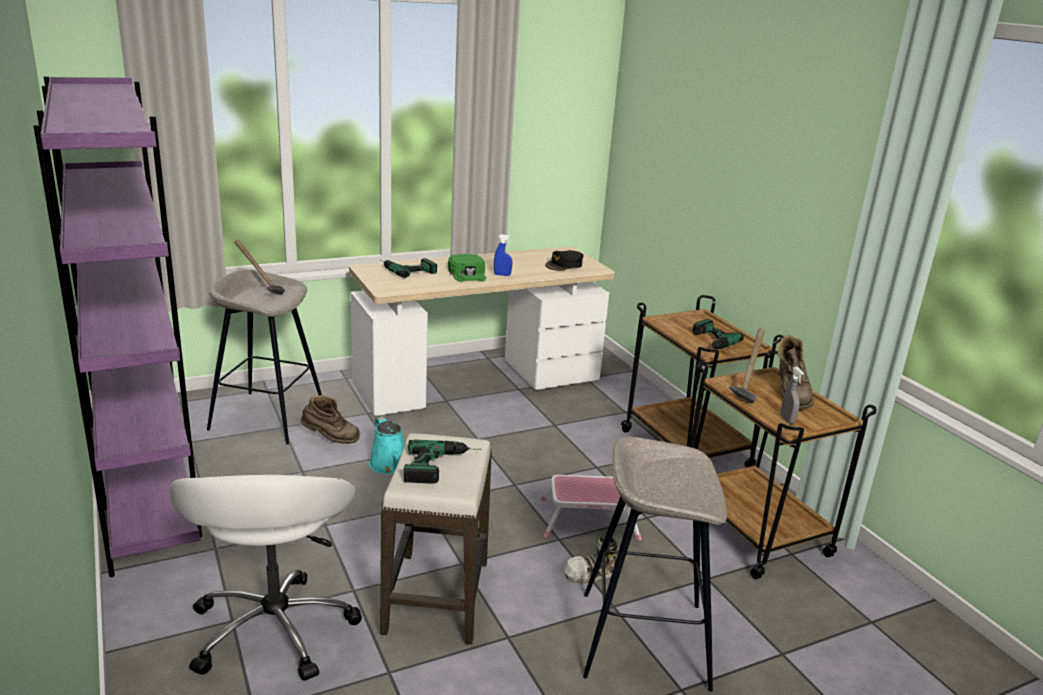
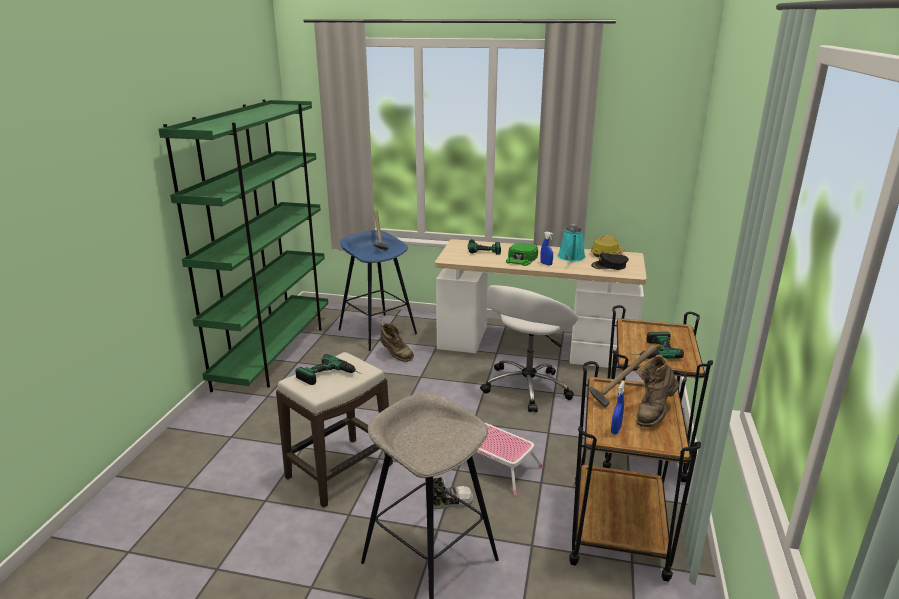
camera: 40 degrees right, 0 degrees up
(147, 489) = (274, 353): purple bookcase -> green bookcase
(267, 417) = (377, 331): grey stool -> blue stool
(273, 633) = (240, 452): white office chair -> white office chair (525, 389)
(390, 465) = (410, 383): turquoise watering can -> turquoise watering can (571, 257)
(542, 252) = (606, 253): none -> hard hat
(591, 573) = (450, 501): shoe -> shoe turned 150 degrees clockwise
(787, 420) = (616, 430): grey spray bottle -> blue spray bottle

